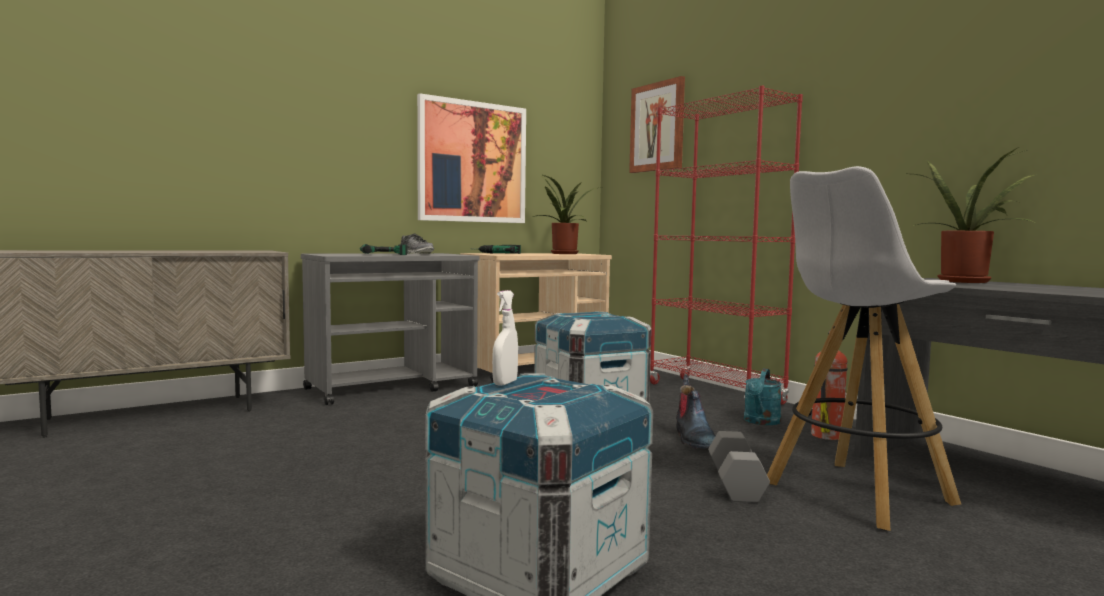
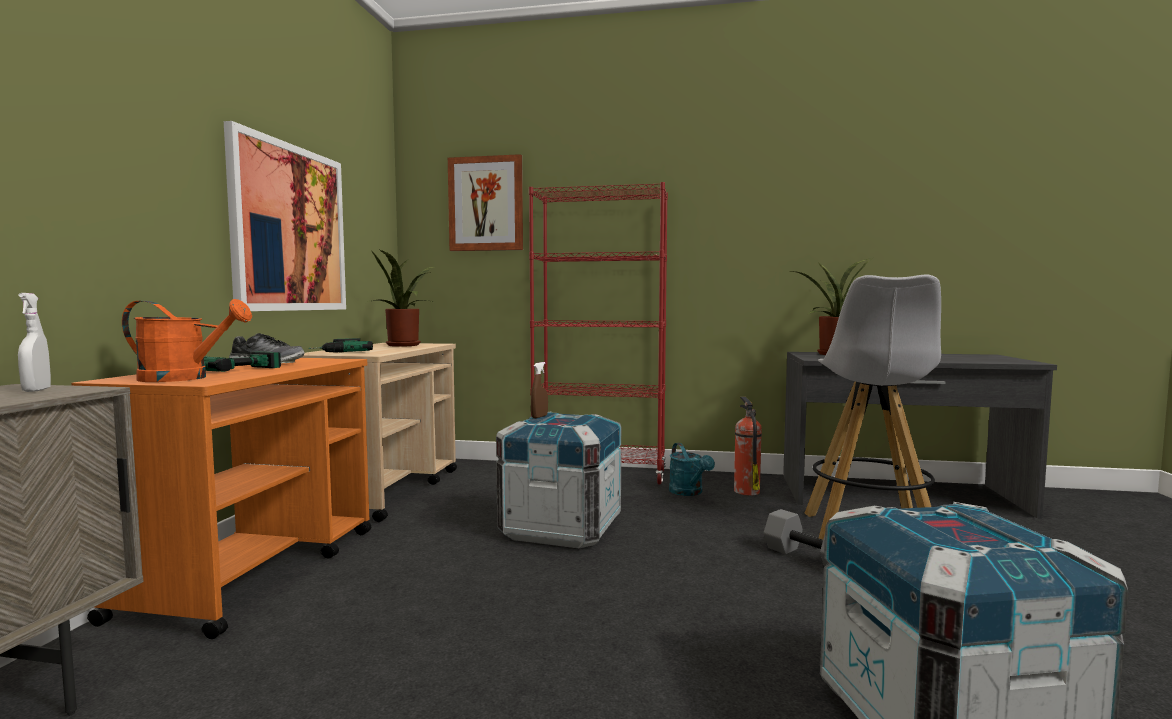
camera: 45 degrees left, 0 degrees up
(339, 254) = (184, 378): none -> orange watering can
(393, 387) = (256, 570): grey cart -> orange cart
(505, 383) = (928, 530): white spray bottle -> white spray bottle (36, 390)
(583, 312) = (539, 417): none -> brown spray bottle
(694, 439) = (691, 526): boot -> none

